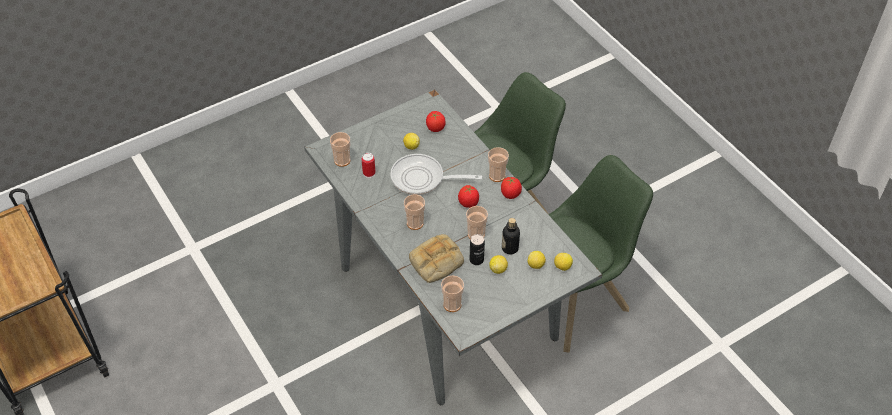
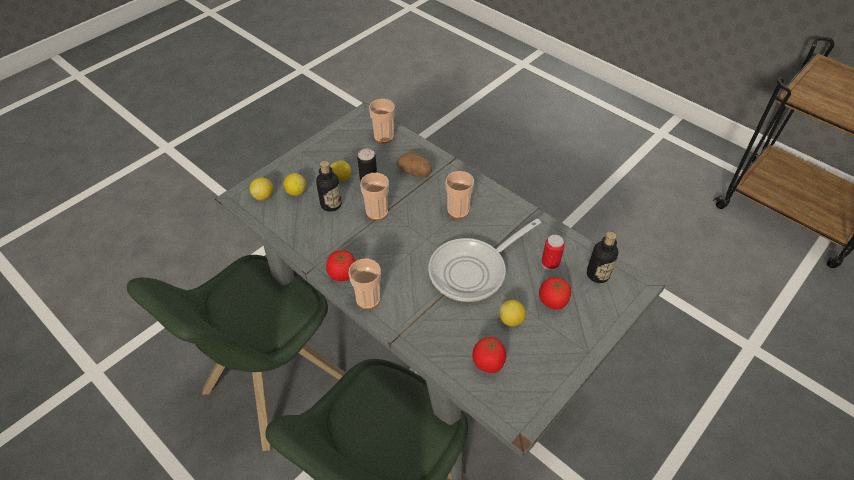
camera: 165 degrees right, 0 degrees up
(342, 160) = (597, 274): cup -> bottle
(422, 179) = (473, 271): frying pan -> frying pan turned 150 degrees clockwise
(436, 262) = (415, 172): bread -> potato
(468, 203) = (398, 250): tomato -> tomato (552, 301)

